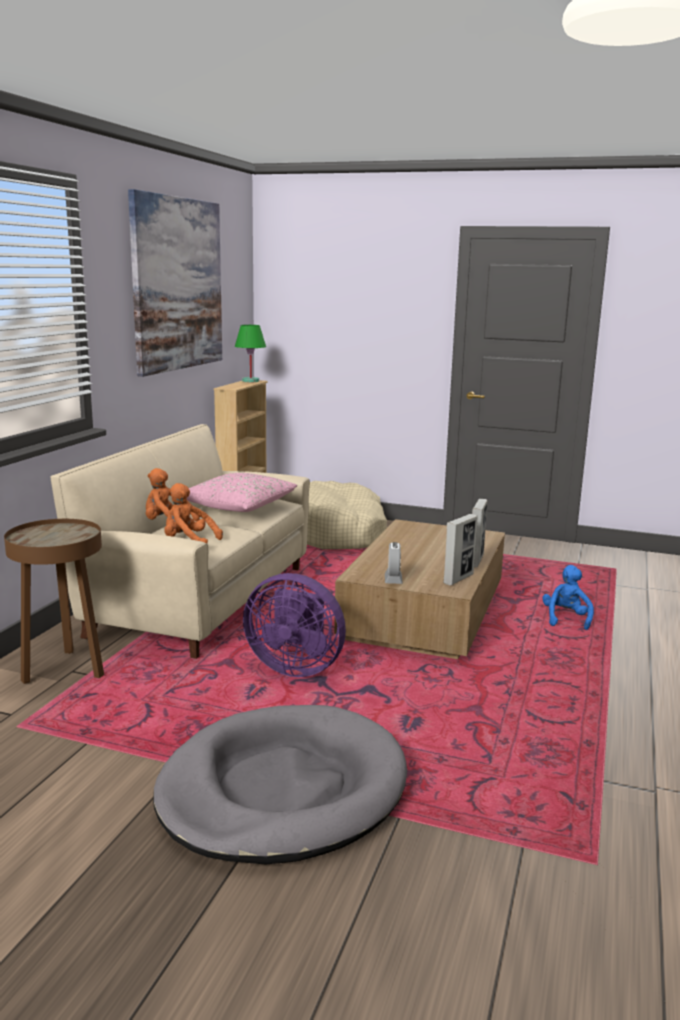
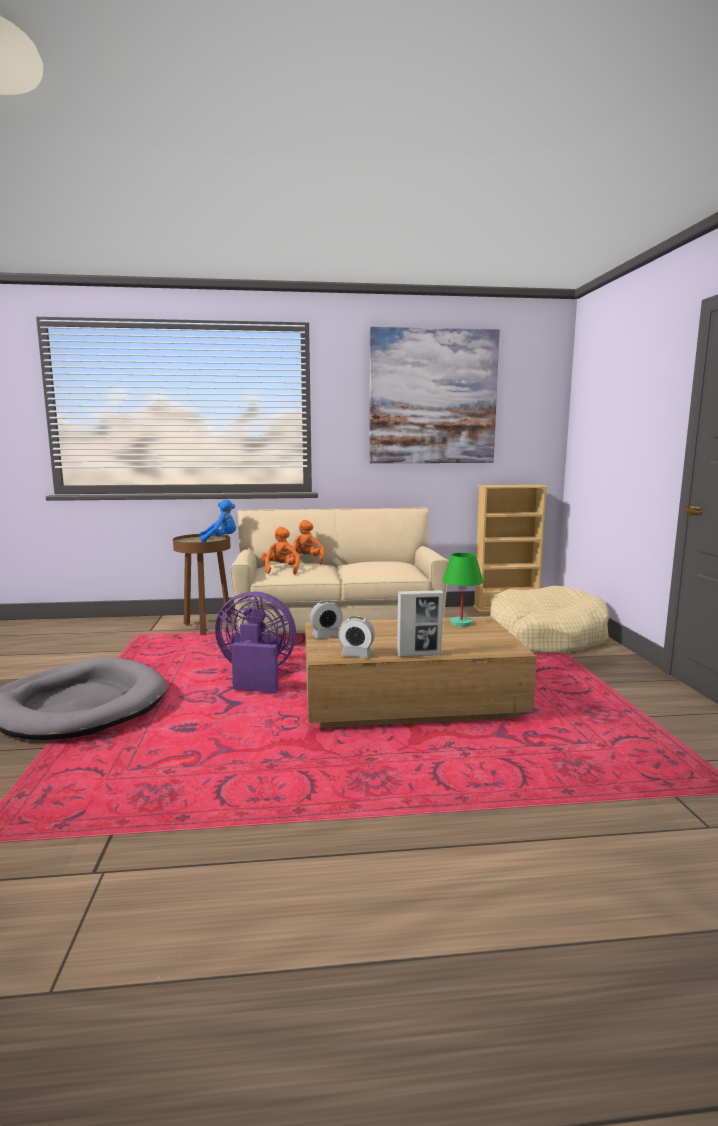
camera: 65 degrees right, 5 degrees down
(238, 505) = (373, 565): pink pillow -> none
(250, 381) = (530, 485): green table lamp -> green table lamp (460, 623)
(295, 667) = (256, 675): purple fan -> purple fan turned 105 degrees clockwise
(458, 579) = (356, 654): picture frame -> alarm clock
(566, 619) = (495, 772): blue plush toy -> blue plush toy (220, 540)

